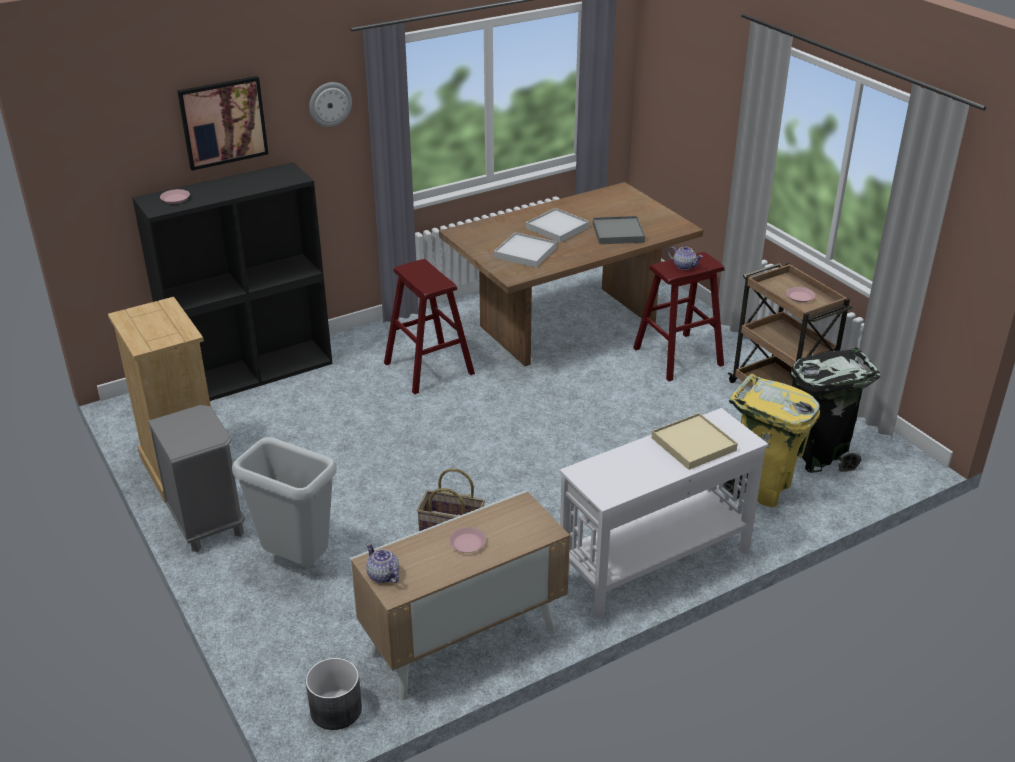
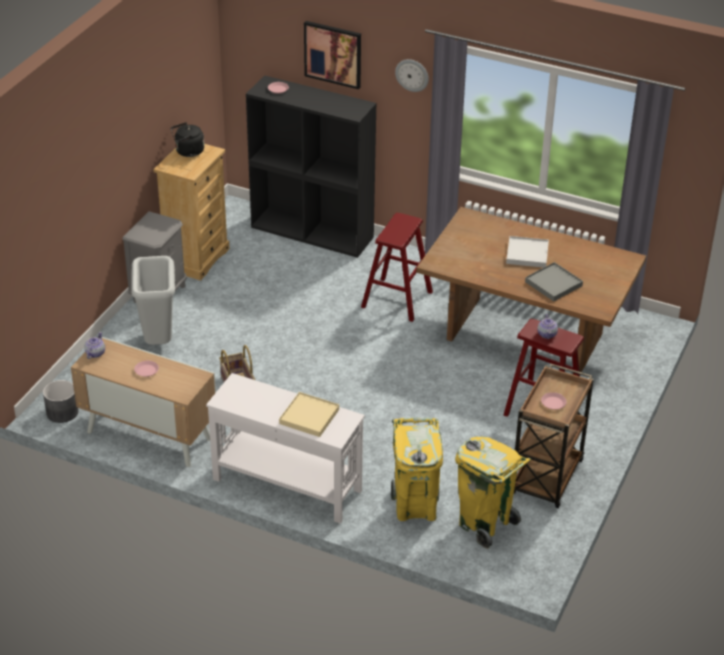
camera: 55 degrees right, 5 degrees up
(139, 321) = (188, 152): none -> black kettle
(525, 252) = (472, 255): white tray -> none
(819, 456) = (485, 524): black trash can -> yellow trash can

